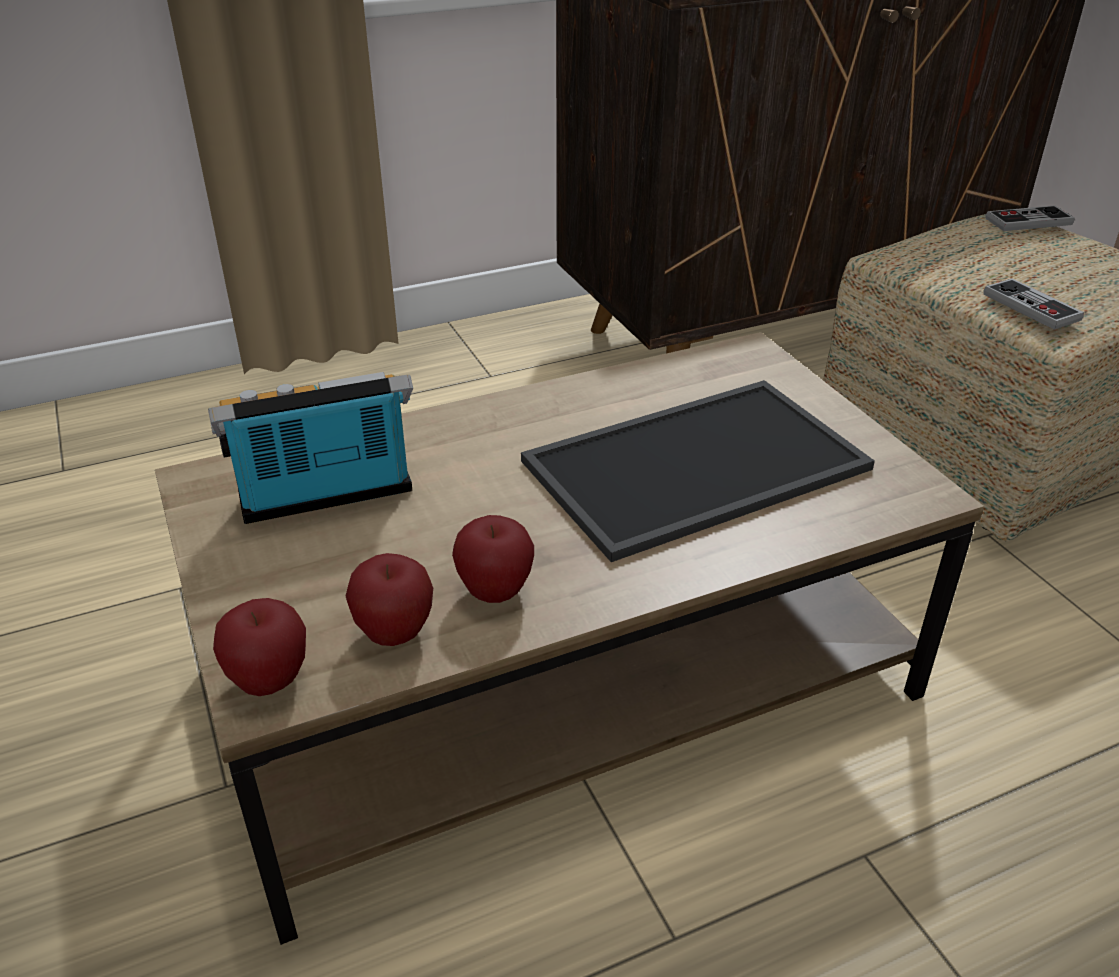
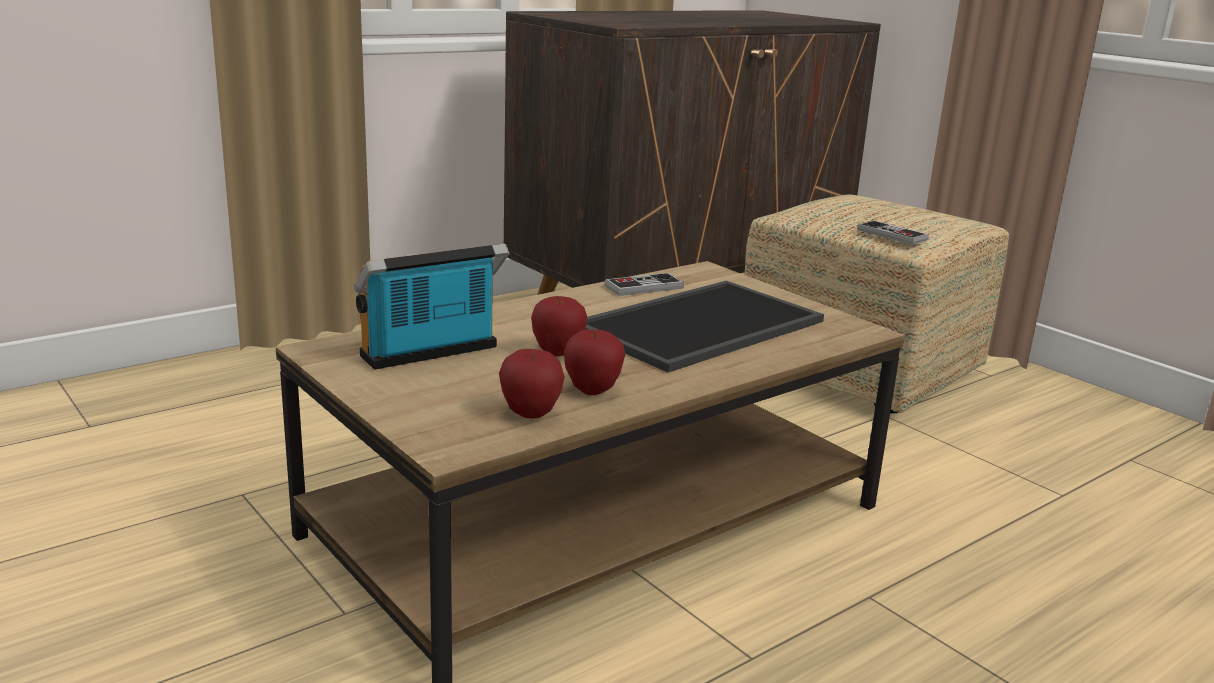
camera: 15 degrees left, 15 degrees down
(269, 681) = (450, 442): apple -> apple (558, 353)
(1028, 221) = (868, 196): game controller -> game controller (644, 287)

